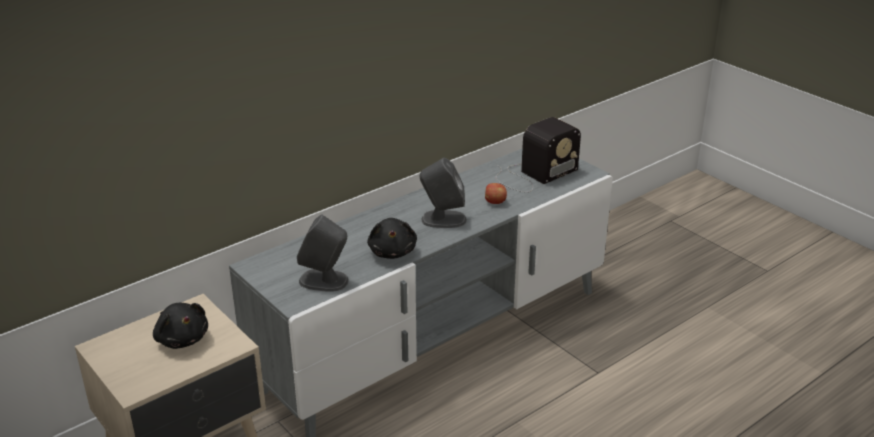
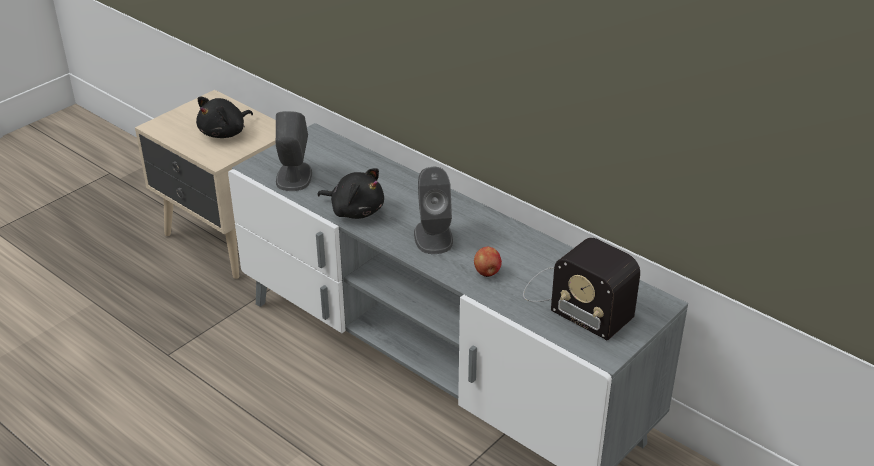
camera: 80 degrees right, 5 degrees up
(392, 252) = (355, 210): black plush toy -> black plush toy turned 135 degrees counterclockwise

